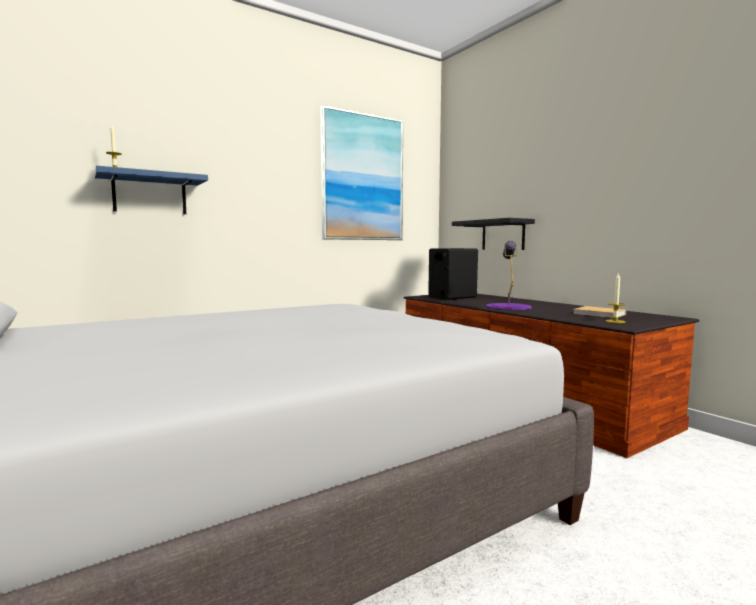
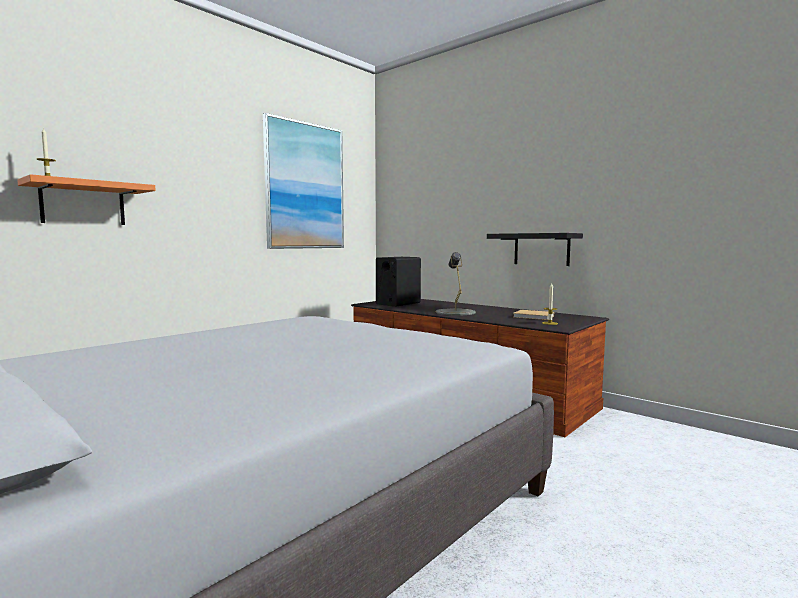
camera: 15 degrees left, 0 degrees up
(150, 194) = (83, 204): blue shelf -> orange shelf
(503, 235) = (440, 244): black shelf -> black shelf (541, 249)
(508, 307) = (455, 312): purple table lamp -> grey table lamp

